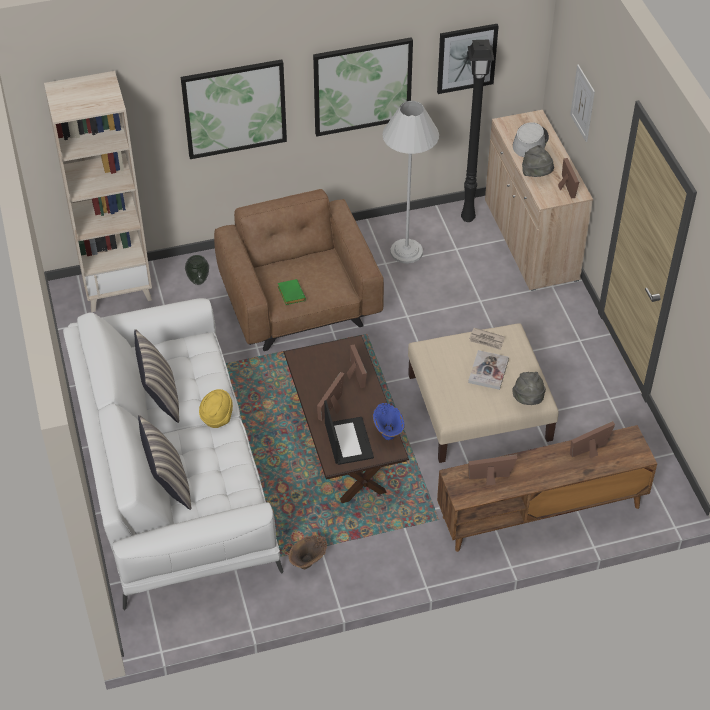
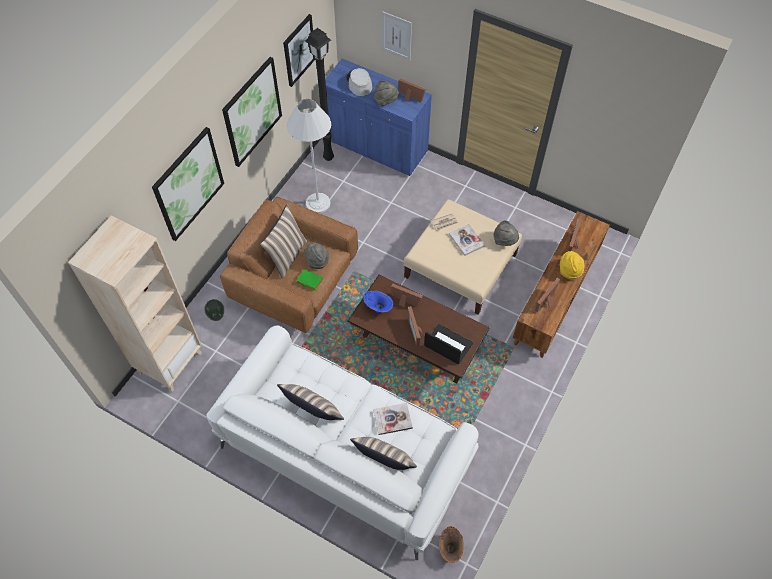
camera: 45 degrees left, 10 degrees up
(217, 417) = (362, 395): yellow hat -> yellow hat (569, 271)
(218, 457) = (392, 419): none -> book
(299, 259) = (287, 255): none -> pillow
(309, 562) = (479, 433): brown vase -> brown vase (450, 548)
(319, 283) = (317, 261): none -> grey hat
(388, 431) = (461, 320): blue vase -> blue vase (378, 308)
(530, 240) = (376, 146): beige cabinet -> blue cabinet

